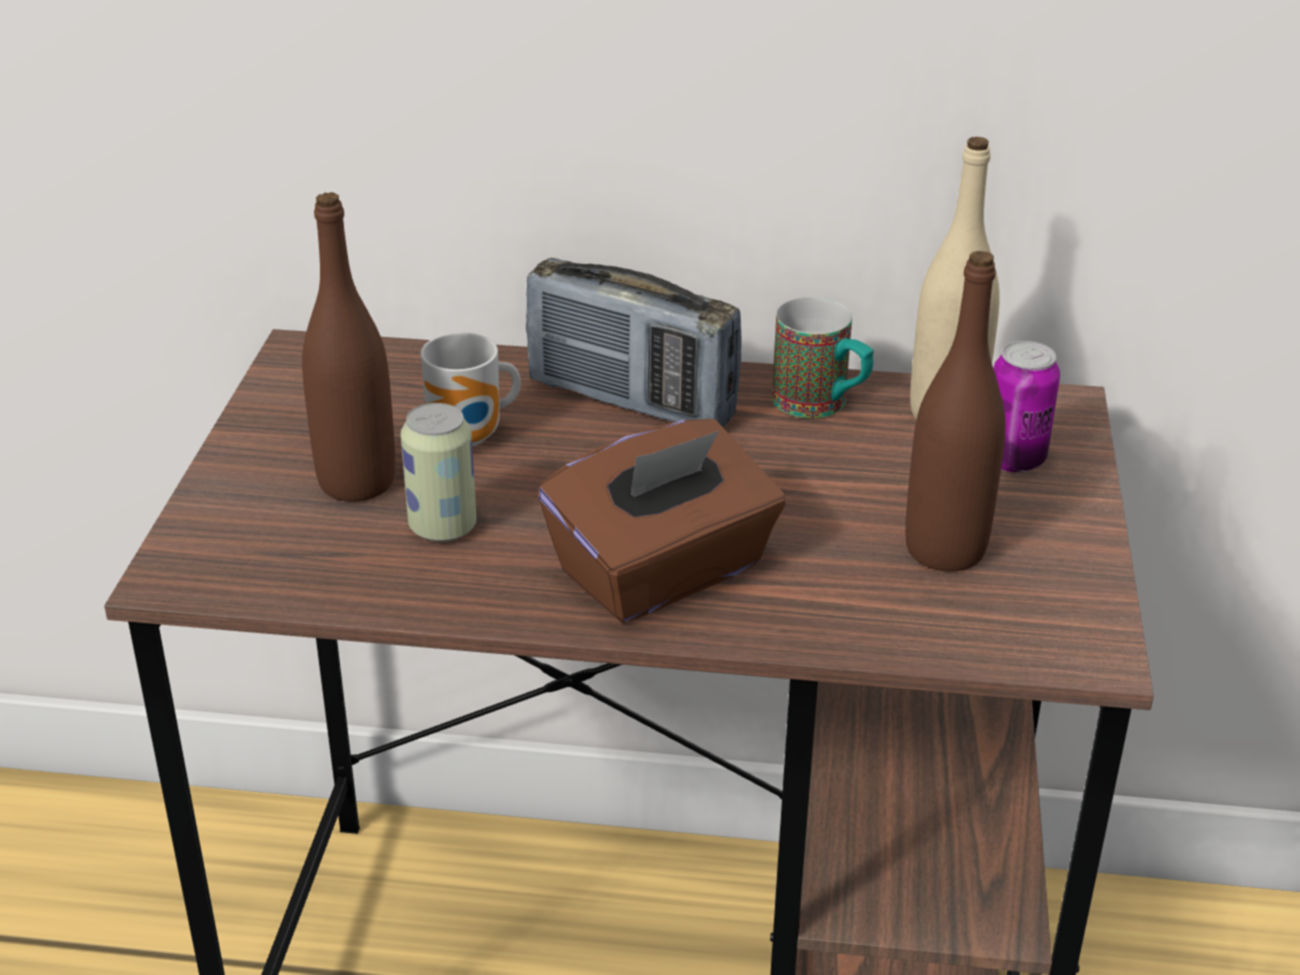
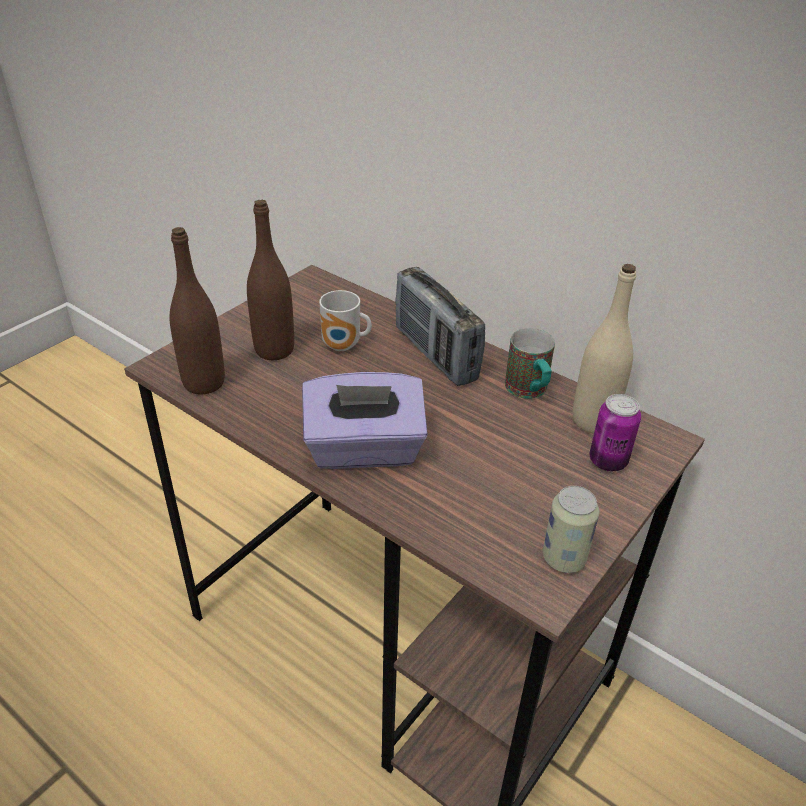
camera: 30 degrees right, 5 degrees up
(442, 527) = (289, 386): can -> can (563, 558)
(663, 573) = (364, 450): brown tissue box -> purple tissue box
(945, 550) = (519, 497): brown bottle -> brown bottle (204, 383)

